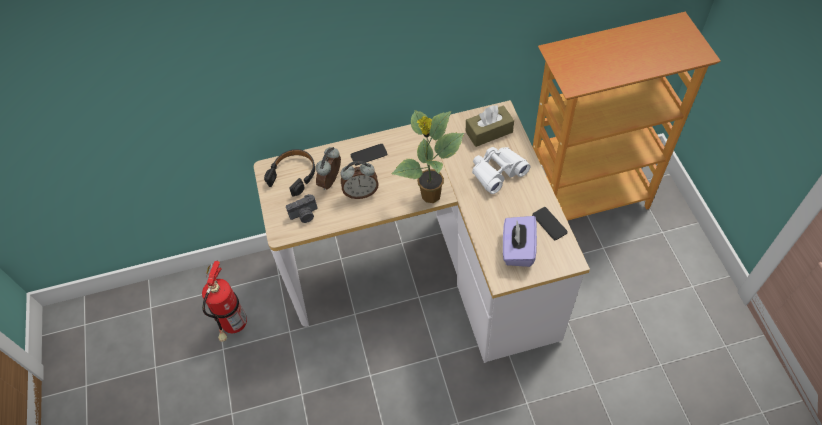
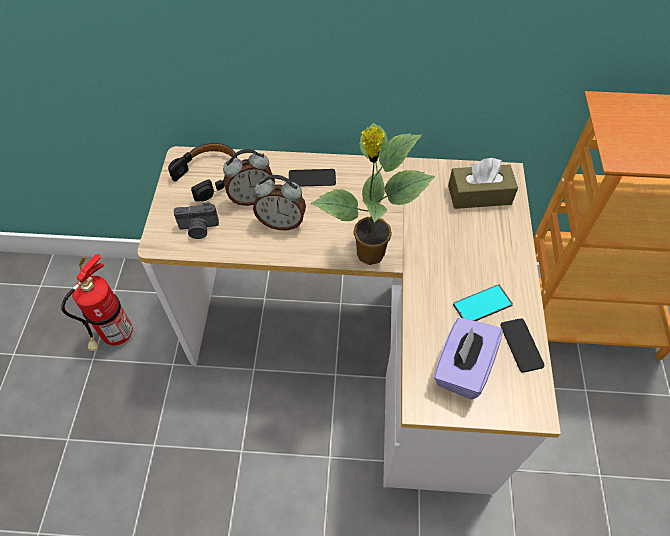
camera: 15 degrees right, 0 degrees up
(332, 181) = (251, 197): alarm clock -> alarm clock turned 150 degrees counterclockwise
(497, 172) = (472, 250): white binoculars -> none
(516, 206) = (482, 304): none -> phone

